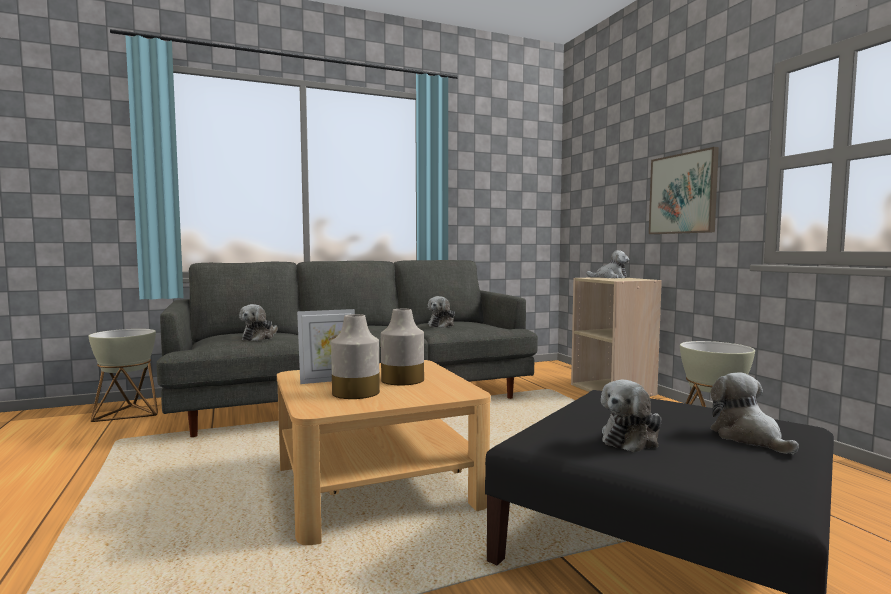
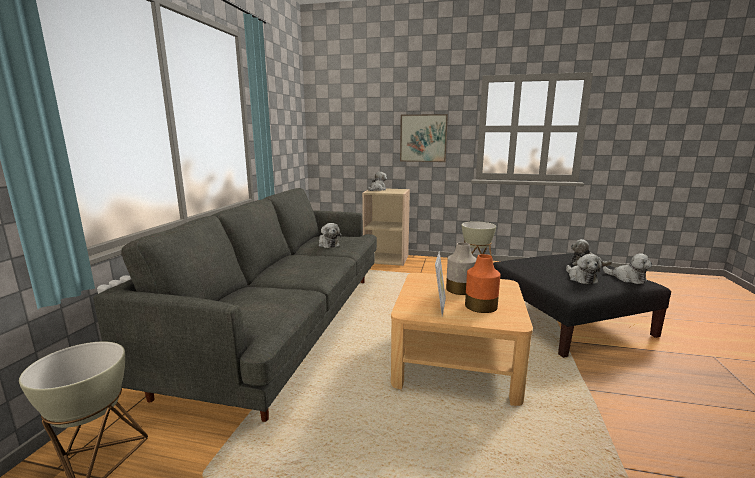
camera: 55 degrees left, 10 degrees up
(259, 337) = (269, 300): plush toy -> plush toy (627, 278)
(356, 392) = (480, 305): beige vase -> orange vase

